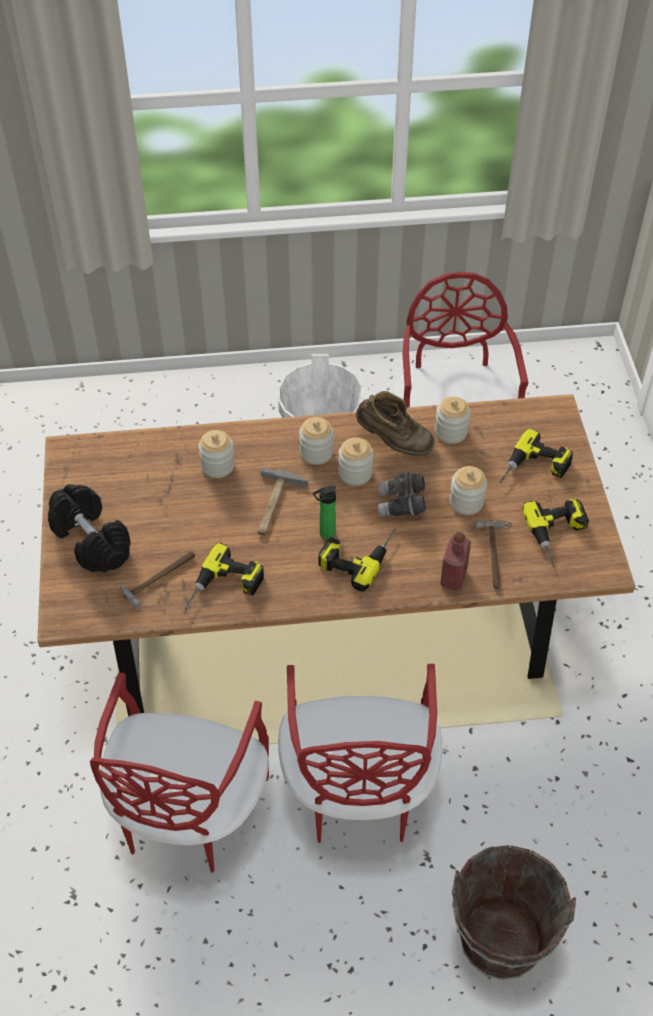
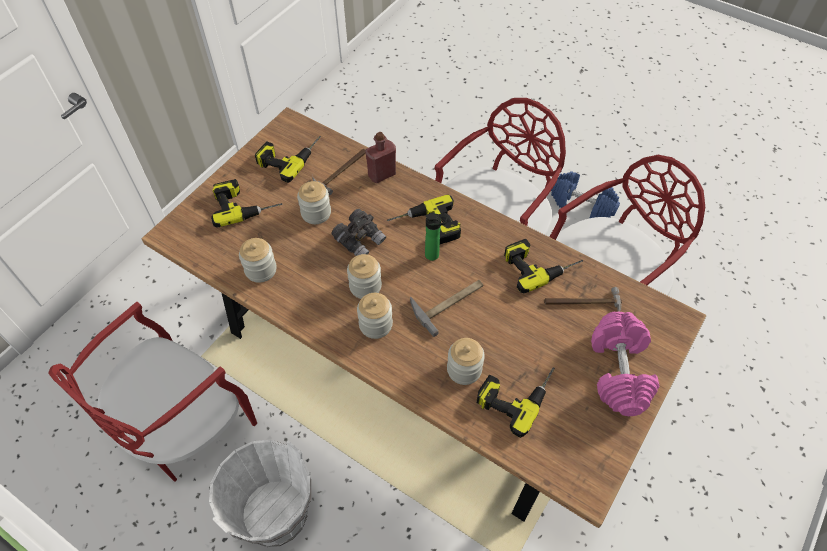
camera: 140 degrees left, 5 degrees up
(91, 541) = (619, 371): black dumbbell -> pink dumbbell
(165, 475) = (515, 392): none -> power drill
(295, 938) = (581, 205): none -> blue dumbbell
(393, 442) = (310, 291): brown boot -> none
(500, 941) = (481, 145): brown bucket -> none

